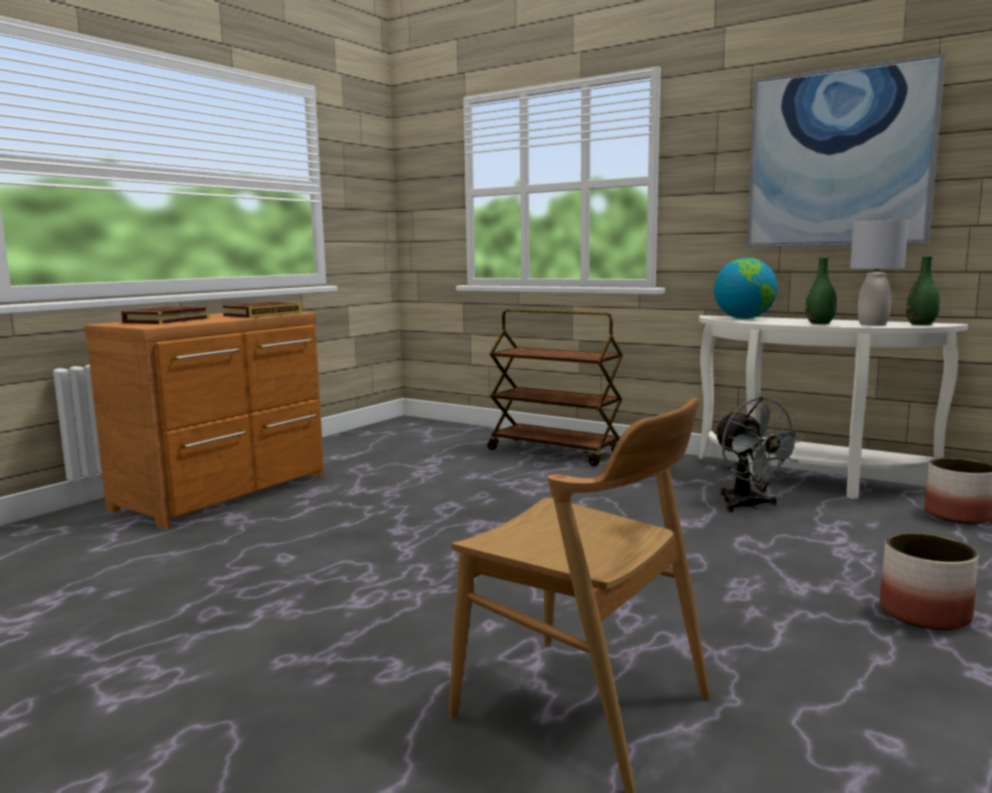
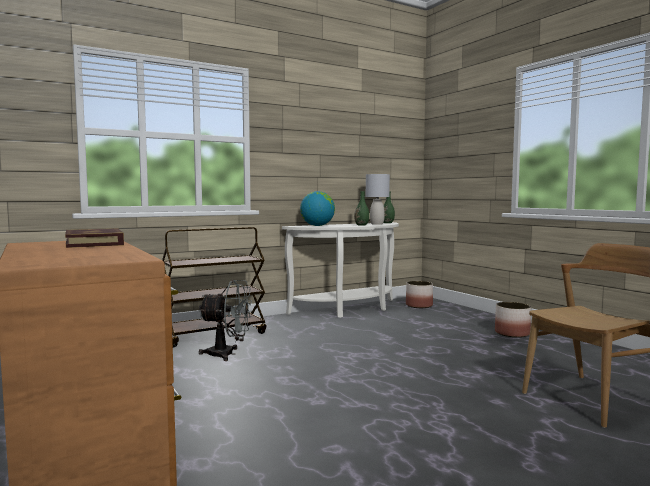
camera: 65 degrees left, 5 degrees down
(167, 320) = (62, 255): book -> none
(748, 506) = (374, 325): grey fan -> grey fan (228, 354)
(838, 159) = (342, 142): picture -> none

